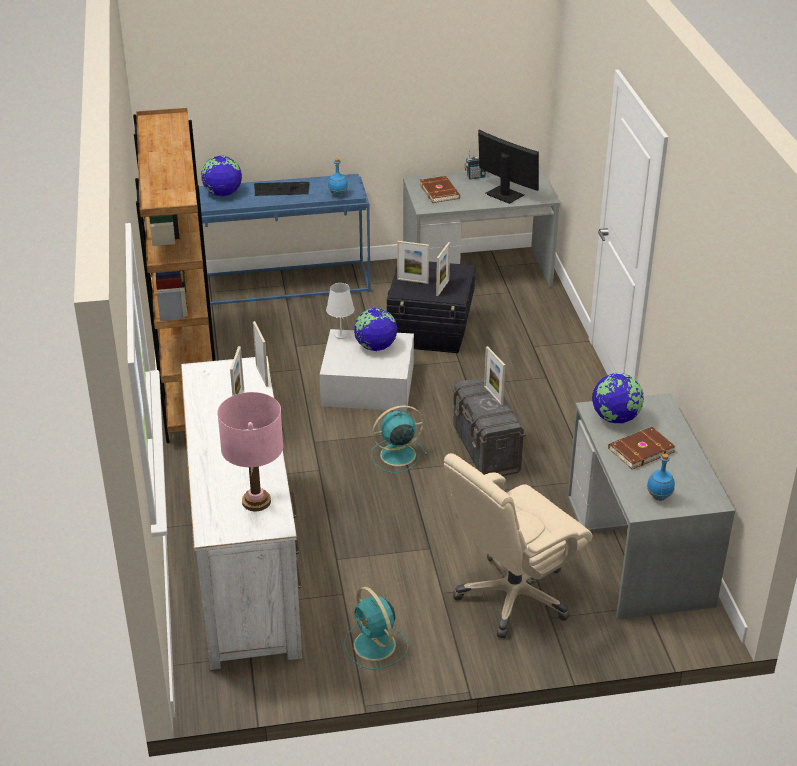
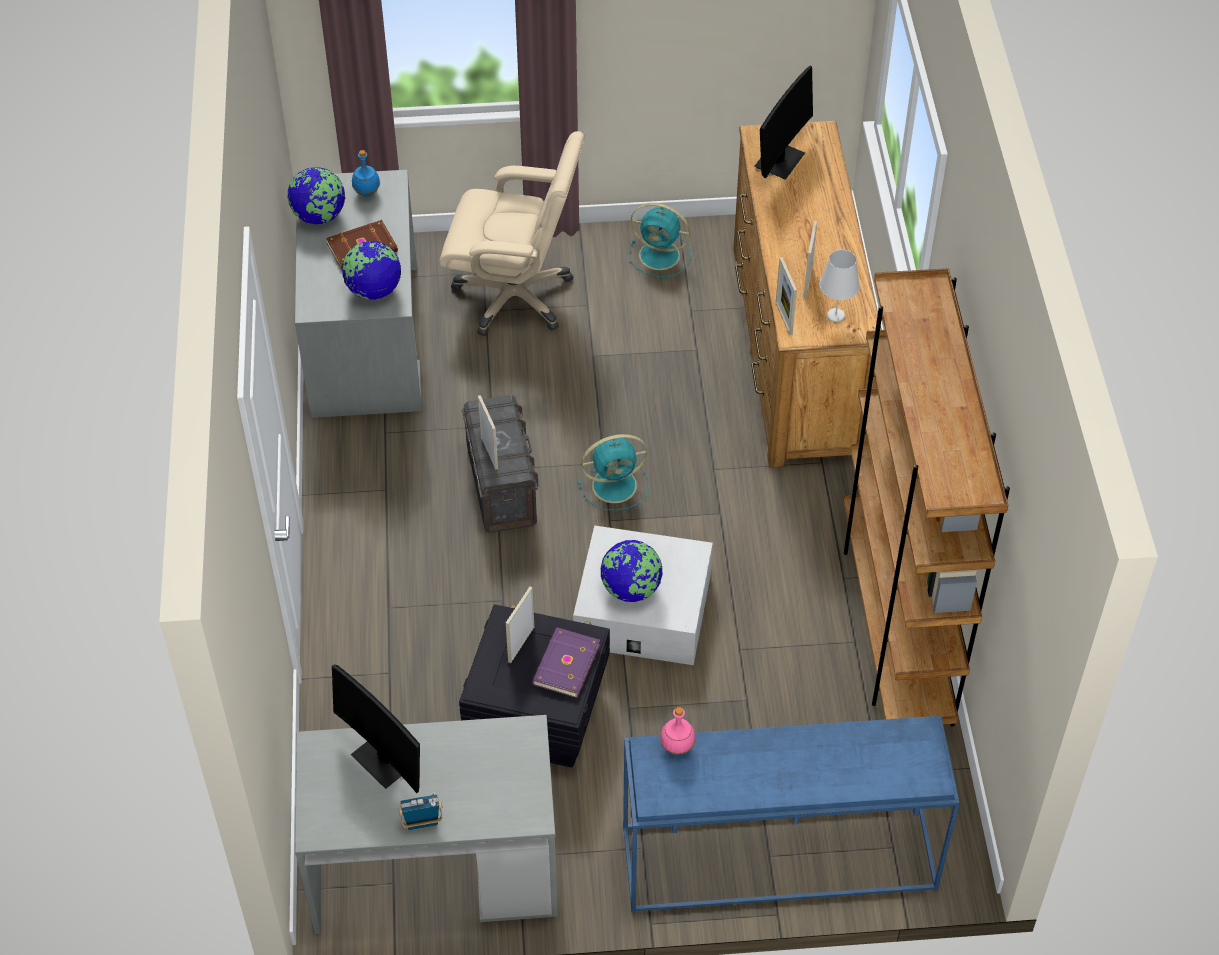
camera: 175 degrees left, 15 degrees up
(222, 194) = (878, 766): globe -> globe (319, 216)
(245, 563) = (796, 351): white dresser -> brown dresser
(256, 502) = (779, 161): pink table lamp -> monitor
(281, 189) = (775, 772): keyboard -> none
(337, 195) = (677, 747): blue bottle -> pink bottle
(341, 335) = (679, 617): white table lamp -> white table lamp (835, 315)
(375, 646) = (661, 256): turquoise fan -> turquoise fan turned 135 degrees clockwise
(412, 281) = (564, 664): picture frame -> purple book
(440, 191) = (495, 780): brown book -> none
(512, 596) = (515, 296): beige office chair -> beige office chair turned 45 degrees clockwise

